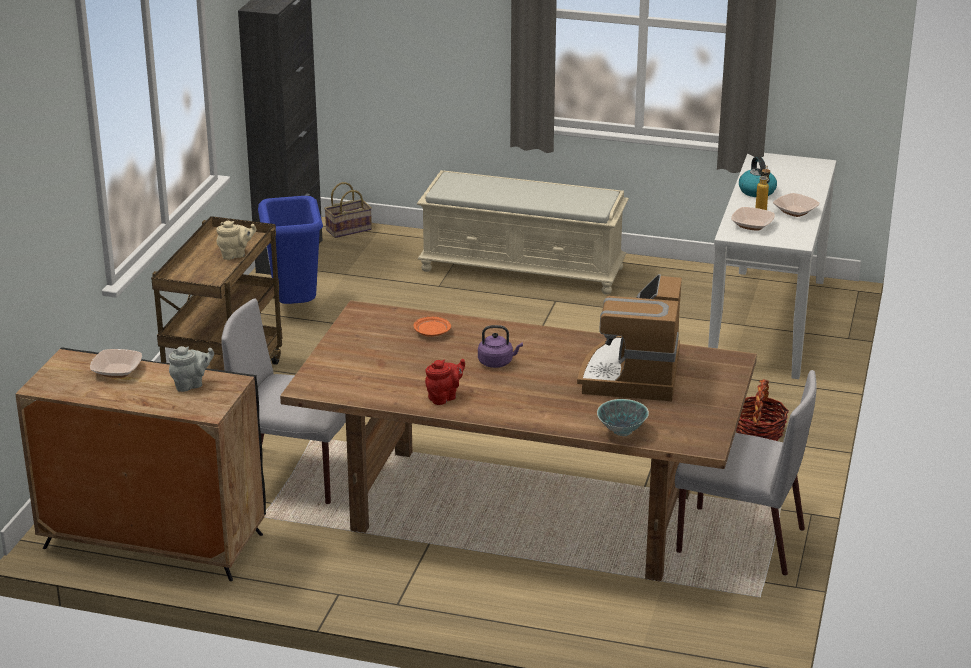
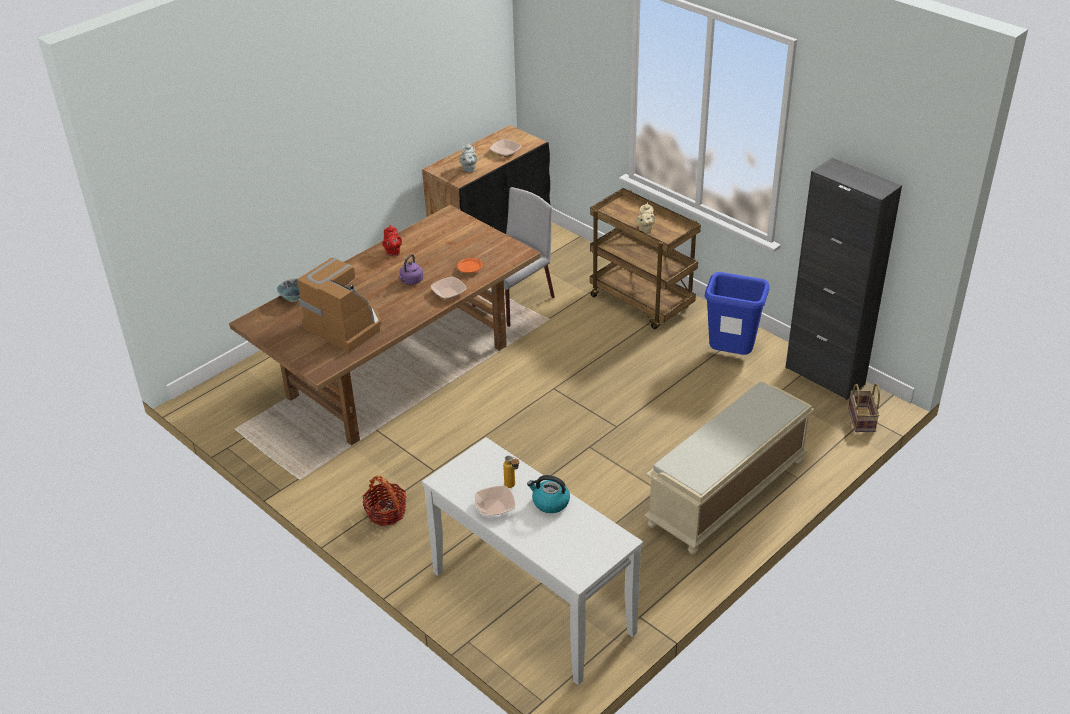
camera: 120 degrees right, 10 degrees up
(738, 540) = (289, 445): grey chair -> none
(752, 225) = (491, 468): bowl -> bowl (449, 293)

